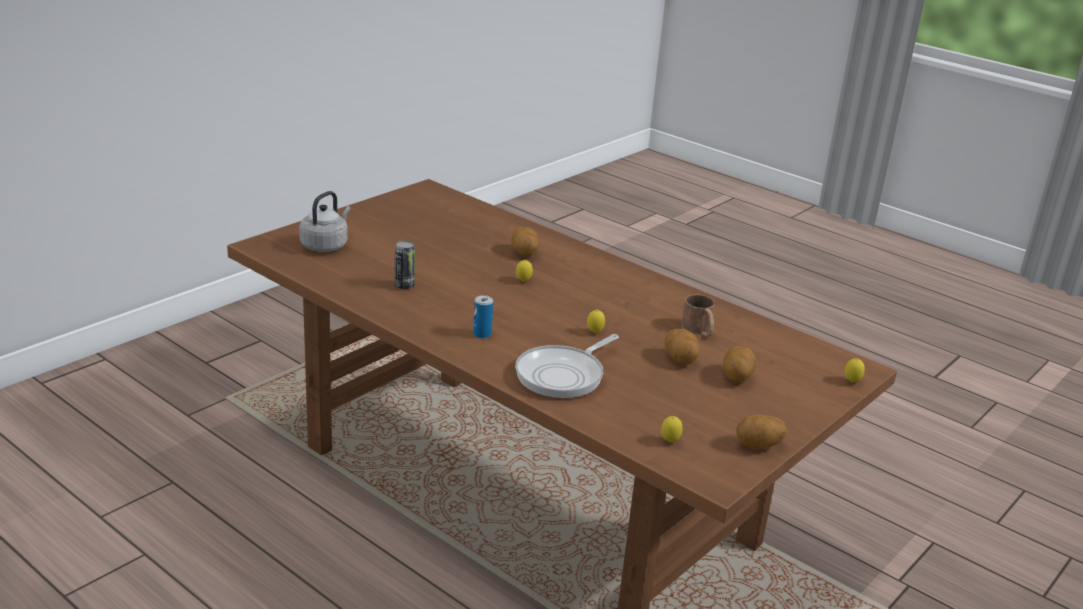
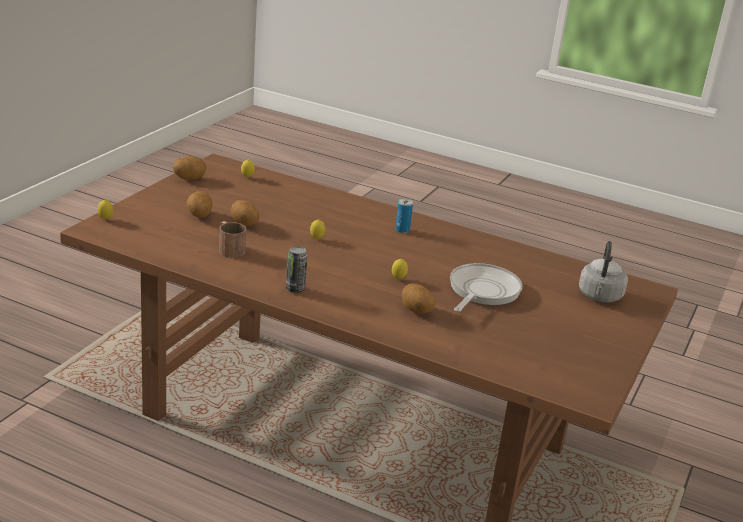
camera: 165 degrees right, 0 degrees up
(404, 286) = (493, 263): can -> can (295, 289)
(563, 375) = (328, 208): frying pan -> frying pan (482, 291)

